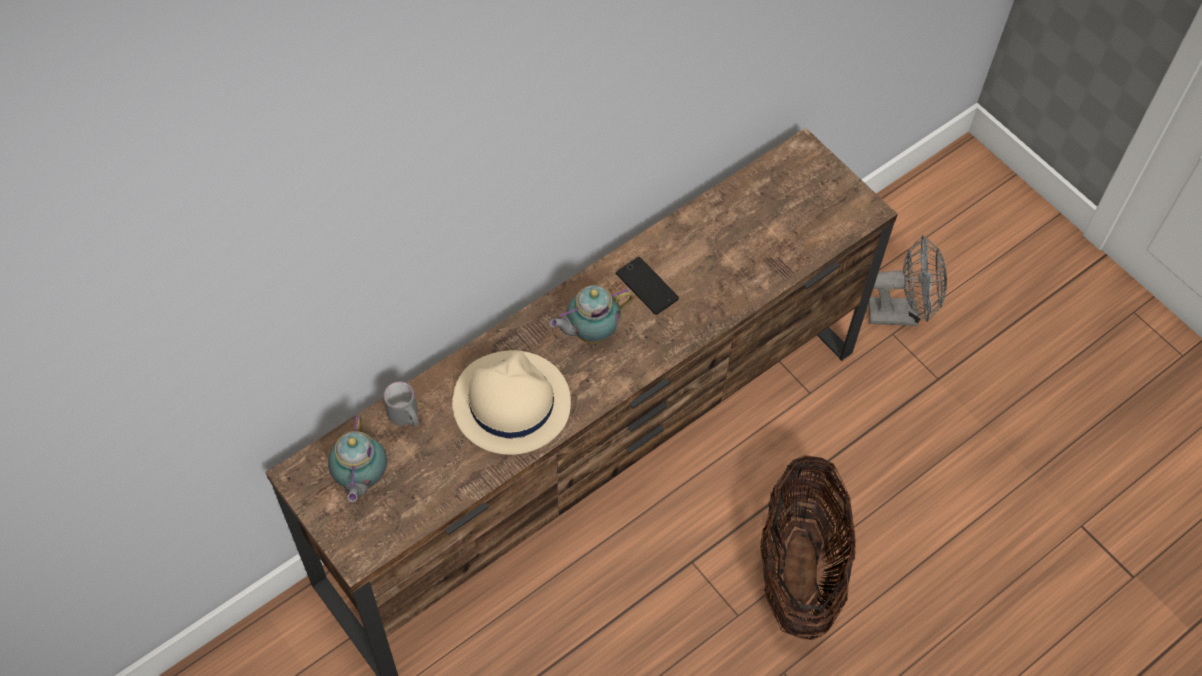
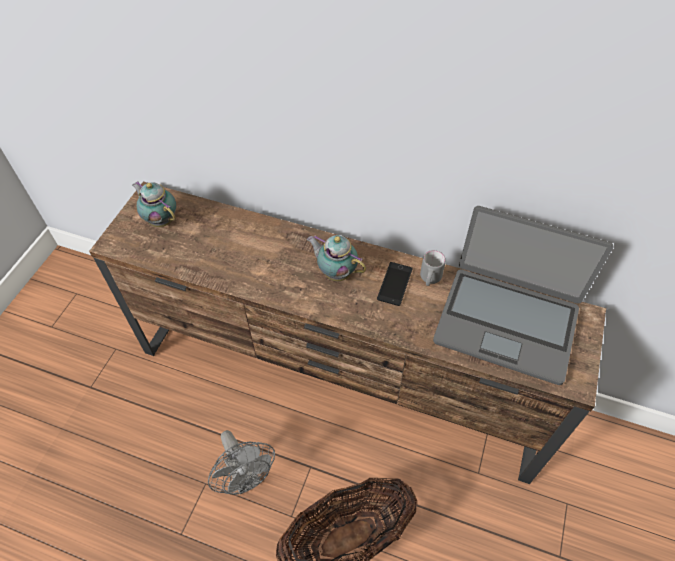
camera: 60 degrees right, 5 degrees down
(360, 479) = (161, 220): teapot -> teapot turned 75 degrees clockwise
(406, 417) = (214, 218): grey mug -> grey mug (429, 279)
(510, 403) = (256, 259): beige hat -> none
(765, 219) = (506, 323): none -> laptop
(901, 313) = (587, 500): grey fan -> grey fan (246, 478)

